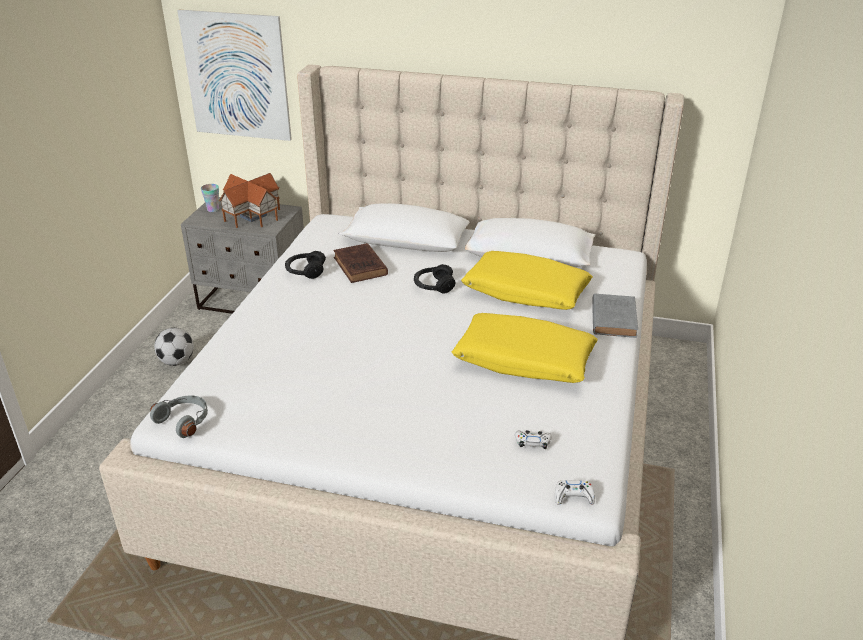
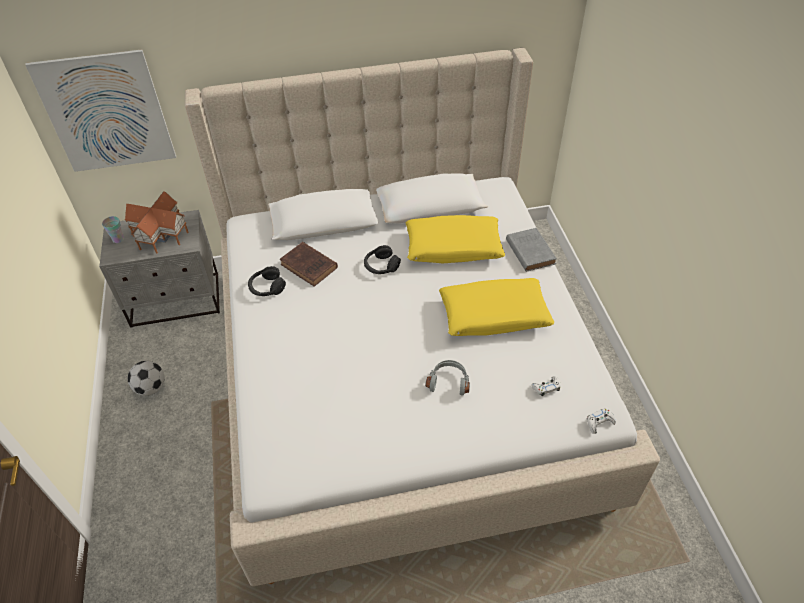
camera: 25 degrees left, 15 degrees up
(184, 421) = (282, 479): grey headphones -> grey headphones (448, 381)

